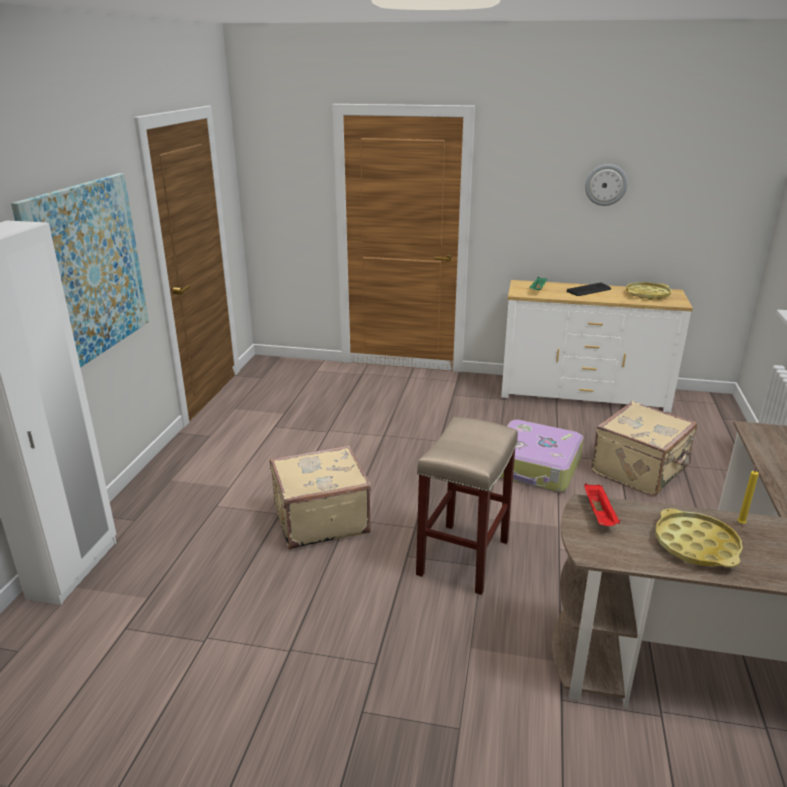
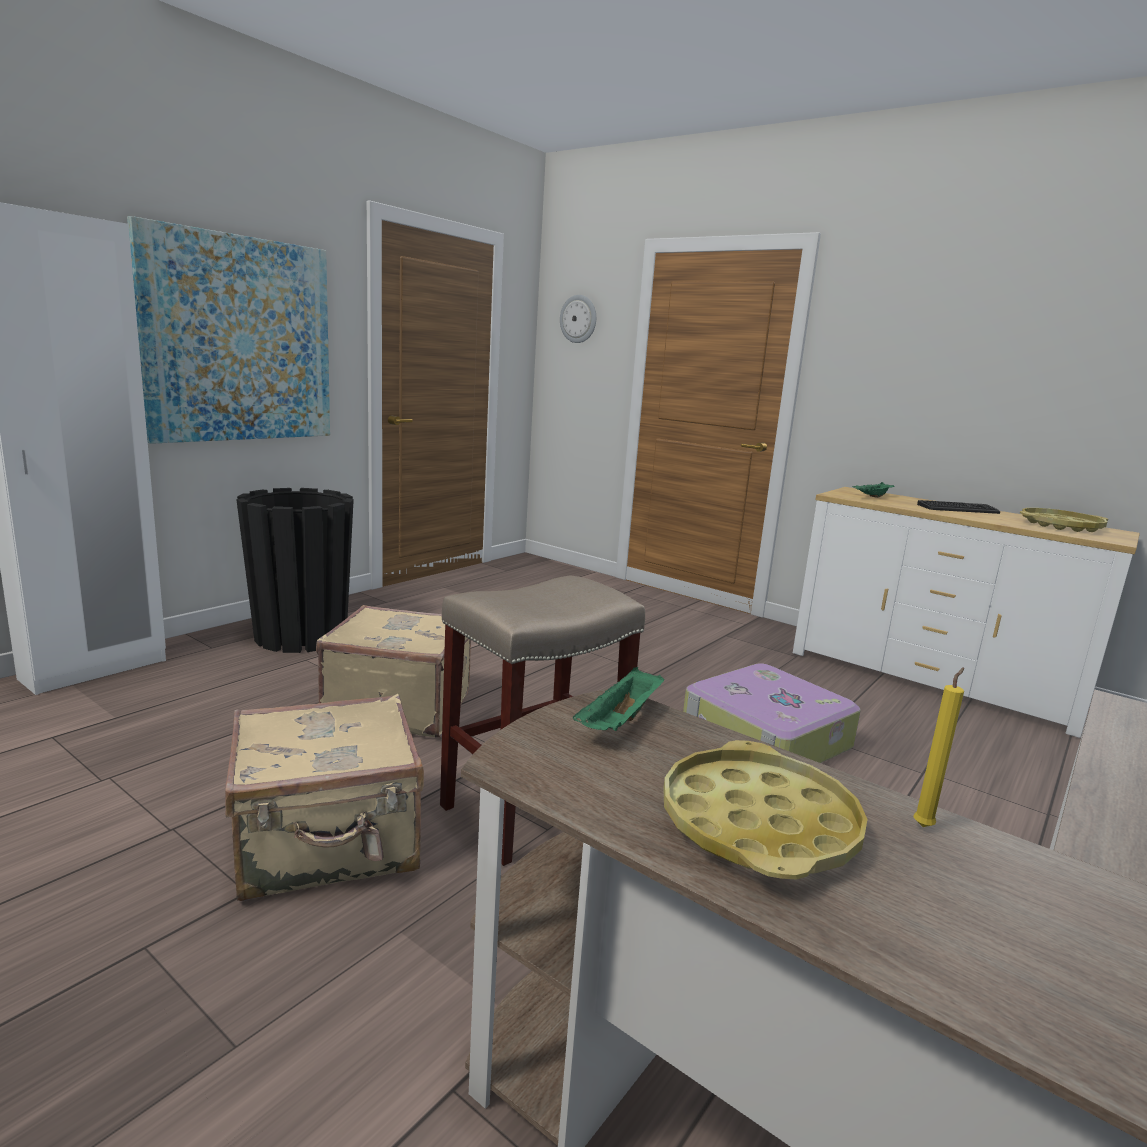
camera: 25 degrees right, 10 degrees down
(187, 487) = (301, 636): none -> black planter
(599, 515) = (620, 722): red tray -> green tray
(606, 185) = (1010, 347): wall clock -> wall clock (578, 319)
(640, 471) = (954, 796): beige suitcase -> beige suitcase (328, 844)

